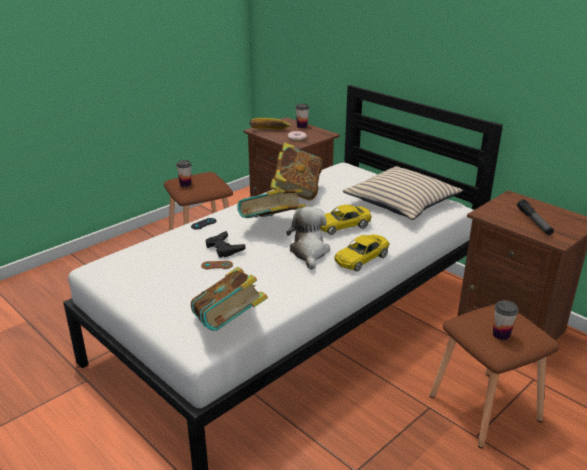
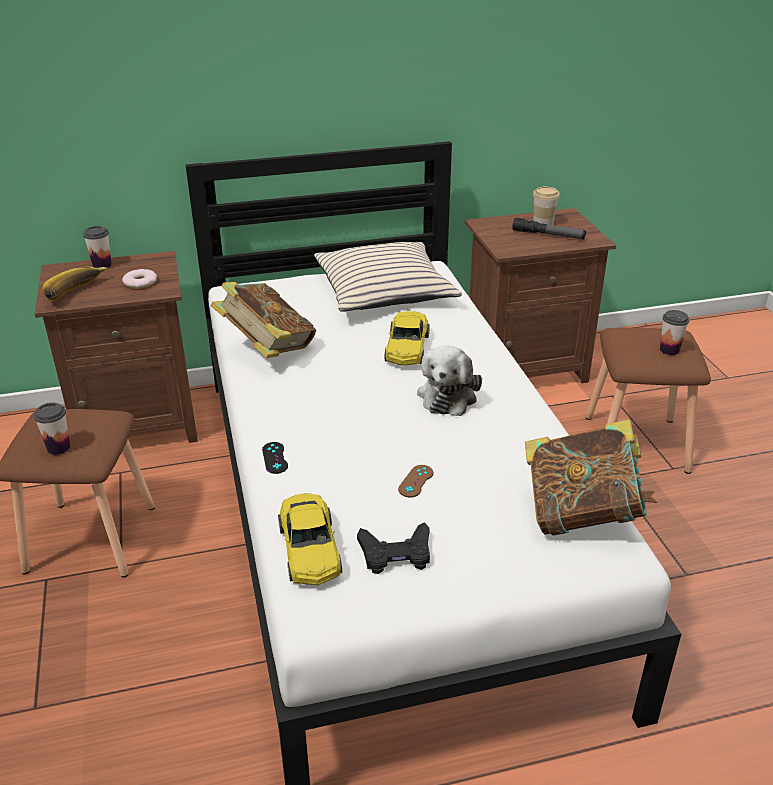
camera: 60 degrees left, 5 degrees up
(224, 248) = (372, 460): black game controller -> black game controller (396, 554)
(272, 226) = (348, 400): book -> none
(309, 252) = (448, 395): plush toy -> plush toy turned 105 degrees counterclockwise
(361, 258) = (496, 364): yellow toy car -> yellow toy car (309, 549)
(550, 216) = (543, 223): none -> cup

